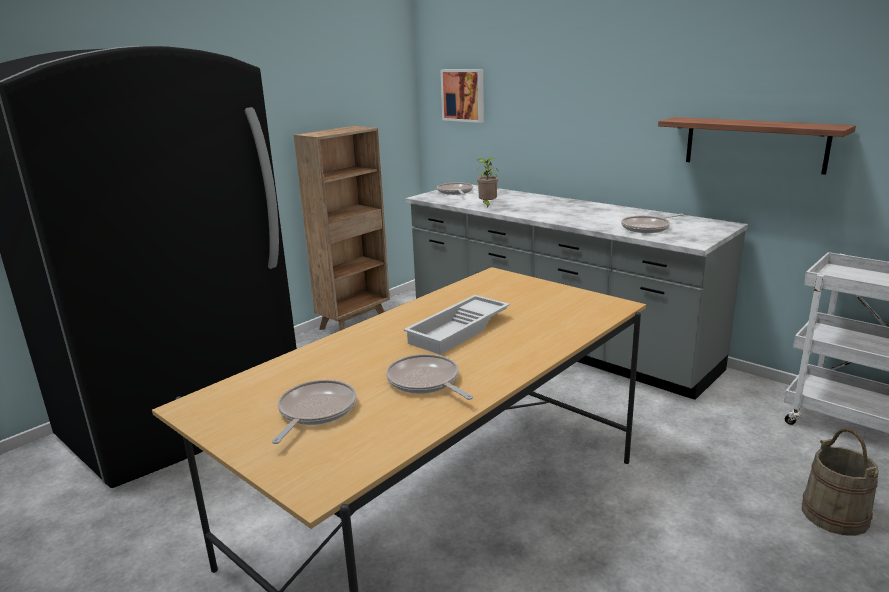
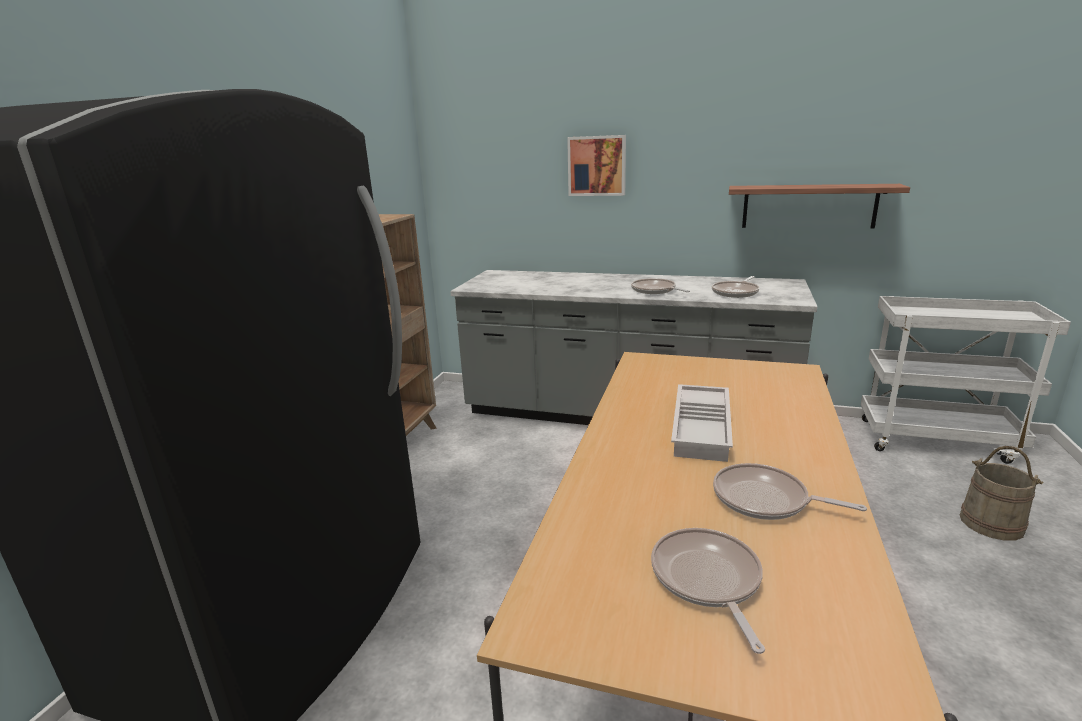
camera: 25 degrees left, 0 degrees up
(455, 192) = (496, 279): frying pan -> frying pan (655, 290)
(464, 95) = (484, 176): picture -> picture (597, 166)
(487, 205) = (552, 289): potted plant -> none

